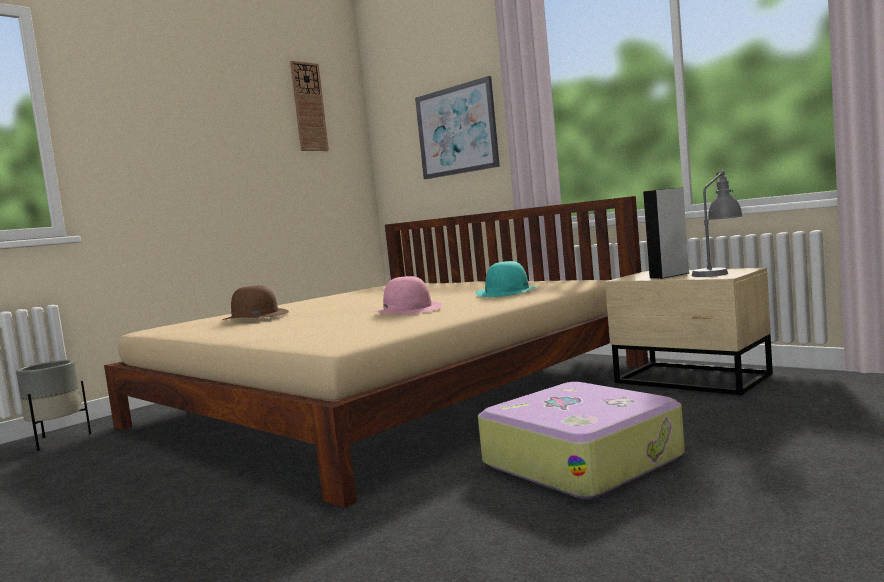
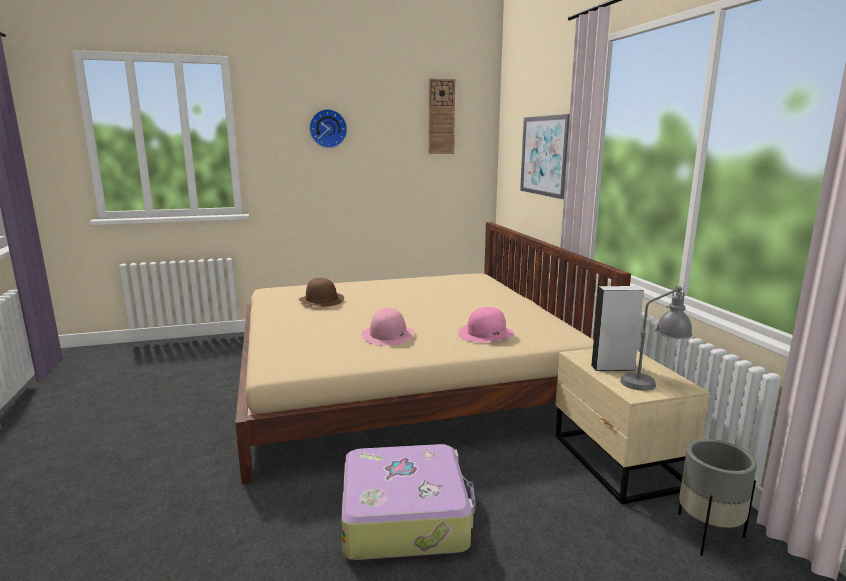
camera: 30 degrees right, 10 degrees up
(58, 440) = (218, 344): grey planter -> grey planter (707, 534)
(178, 115) = (328, 128): none -> wall clock
(507, 292) = (486, 333): turquoise hat -> pink hat

